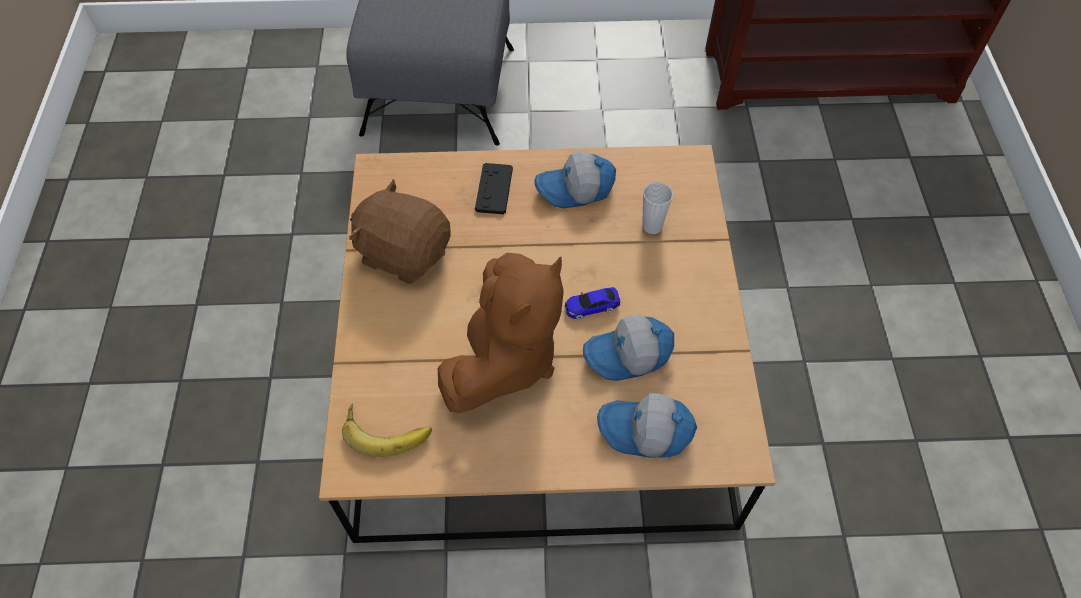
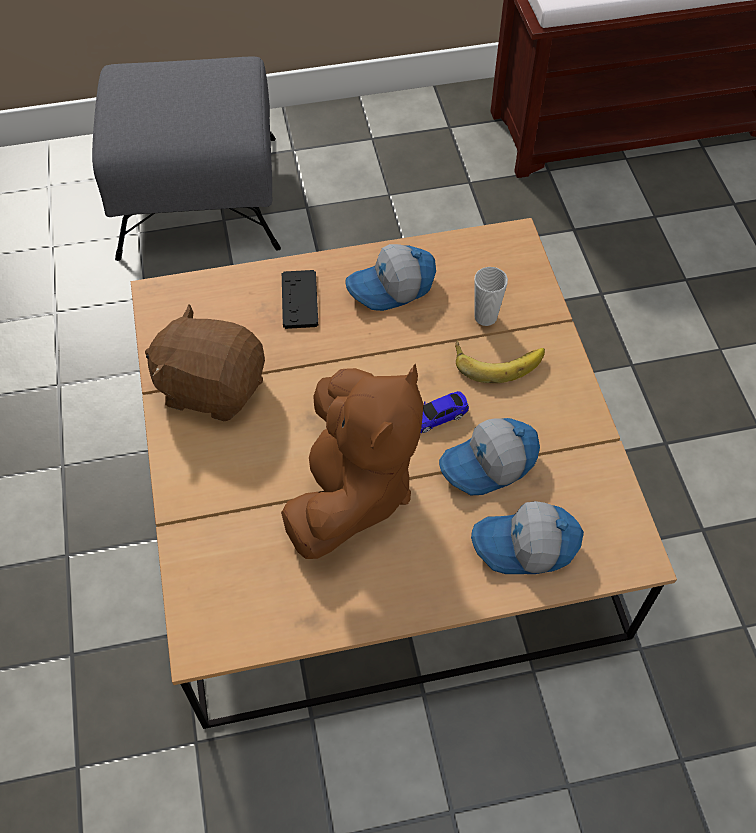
camera: 10 degrees left, 0 degrees up
(387, 429) = (235, 591): banana -> banana (498, 359)

